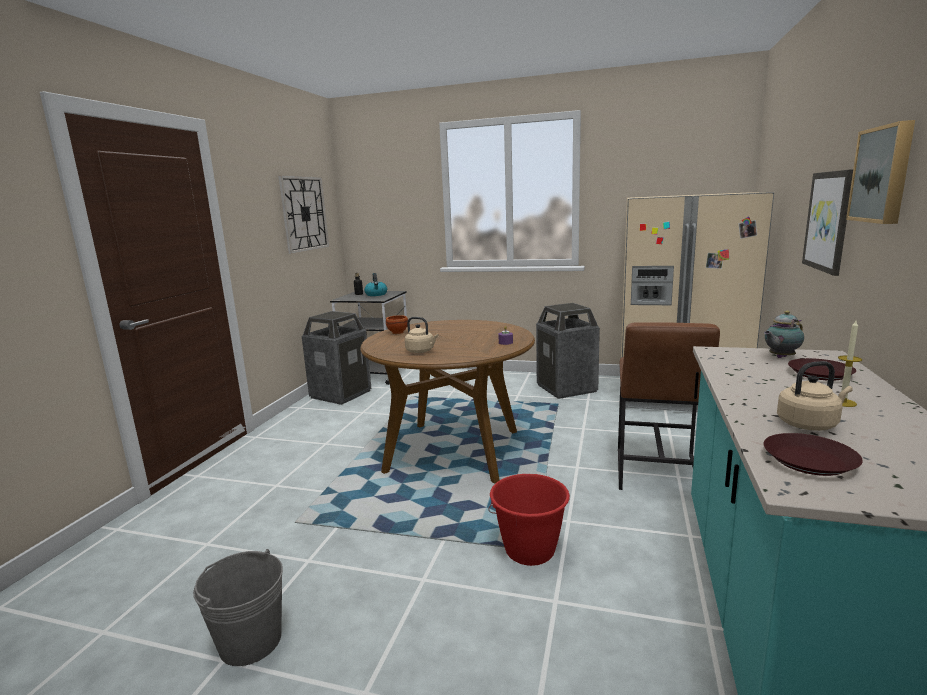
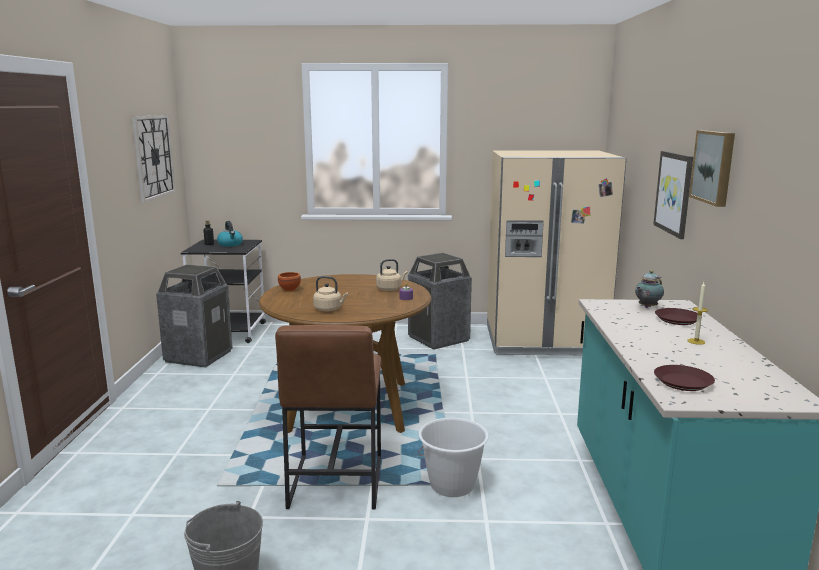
camera: 15 degrees left, 0 degrees up
(530, 551) = (452, 486): red bucket -> white bucket
(657, 472) = (542, 411): brown chair -> brown chair (336, 482)
(809, 424) = (678, 358): beige kettle -> beige kettle (390, 289)

